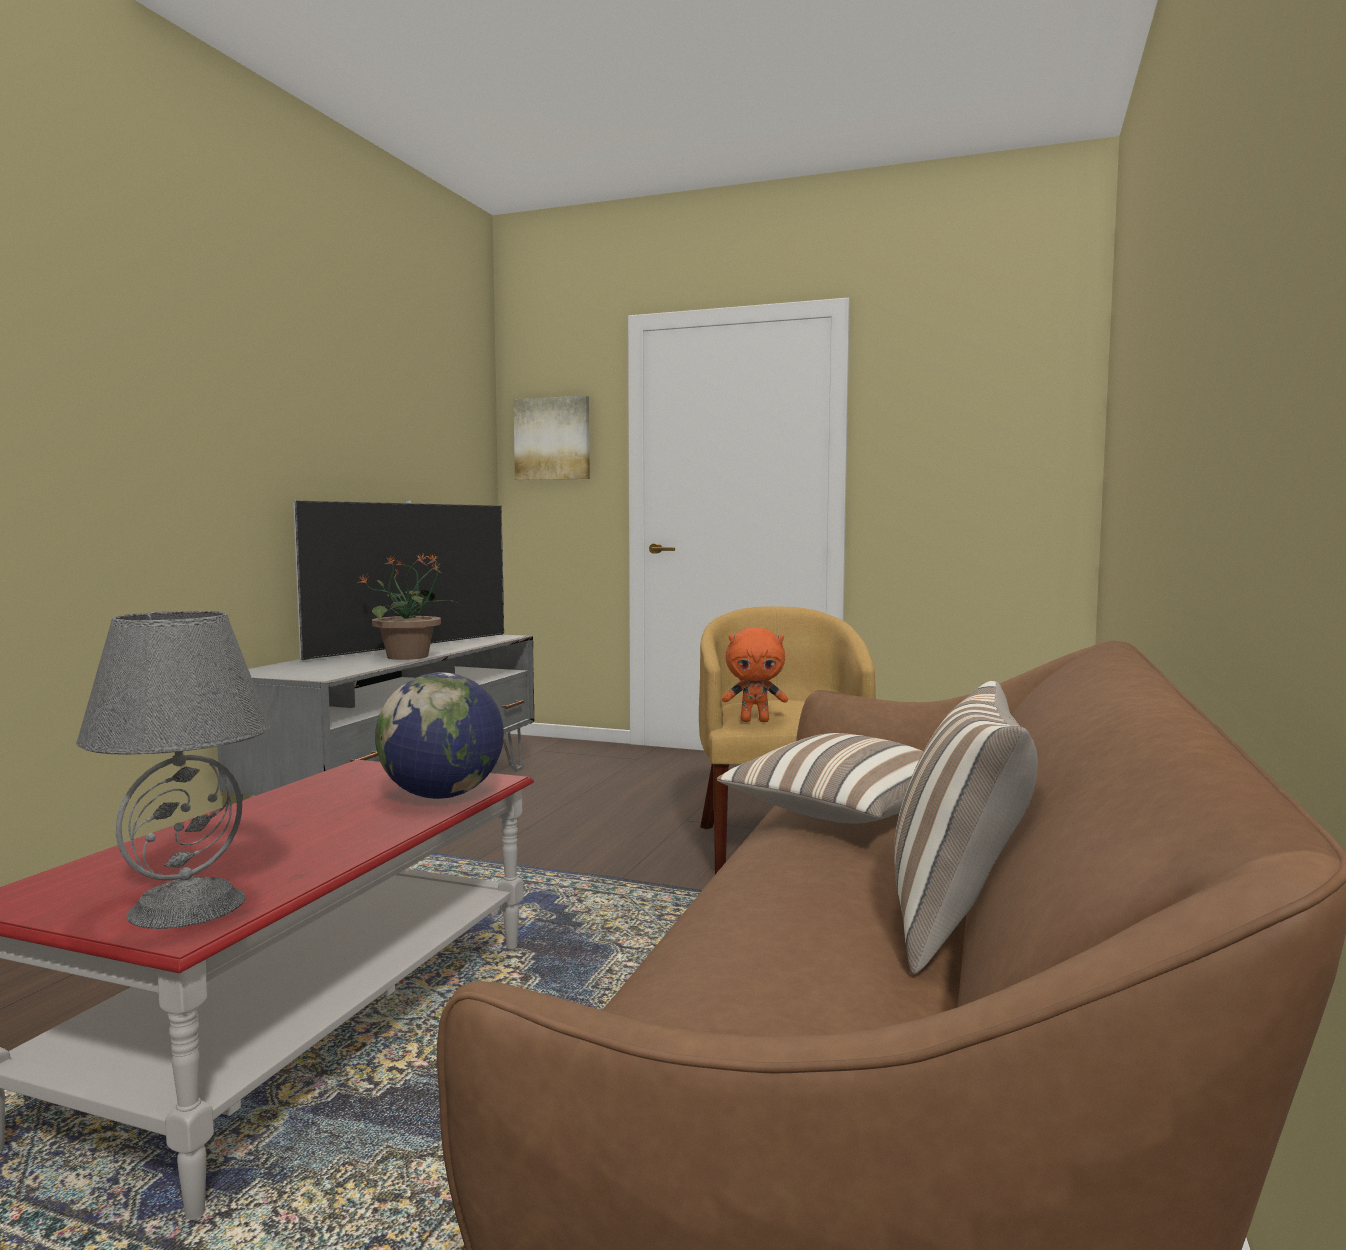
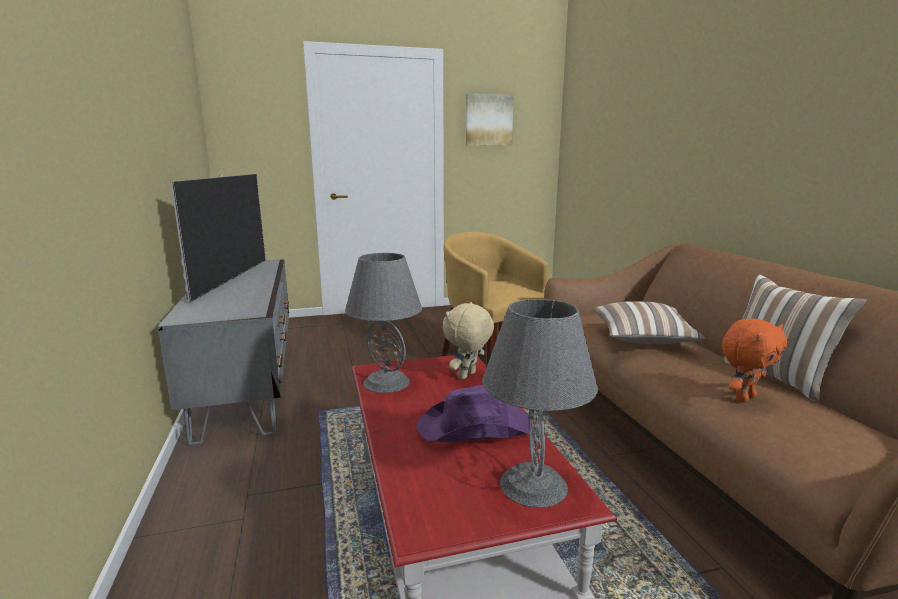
camera: 35 degrees left, 10 degrees up
(295, 843) = (476, 427): none -> purple hat
(338, 780) = (386, 382): none -> grey table lamp
(409, 656) = (258, 287): potted plant -> none
(442, 796) = (467, 376): globe -> beige plush toy
(553, 439) = (251, 123): picture -> picture (488, 120)
(755, 721) = (502, 297): orange plush toy -> orange plush toy (743, 398)

